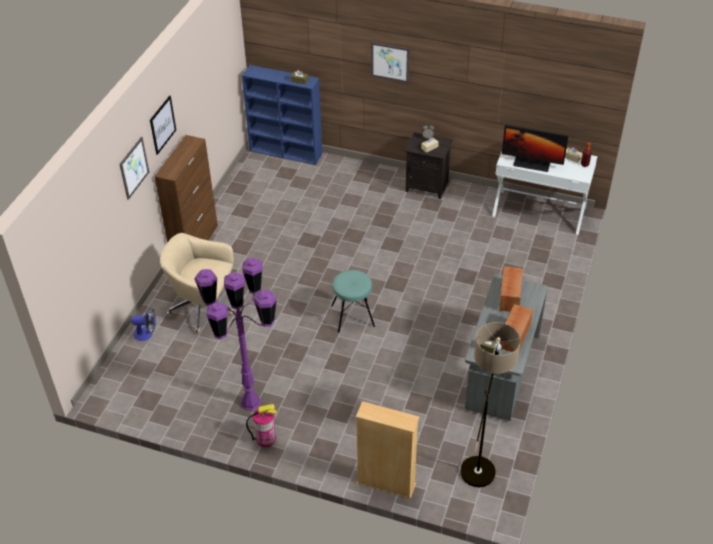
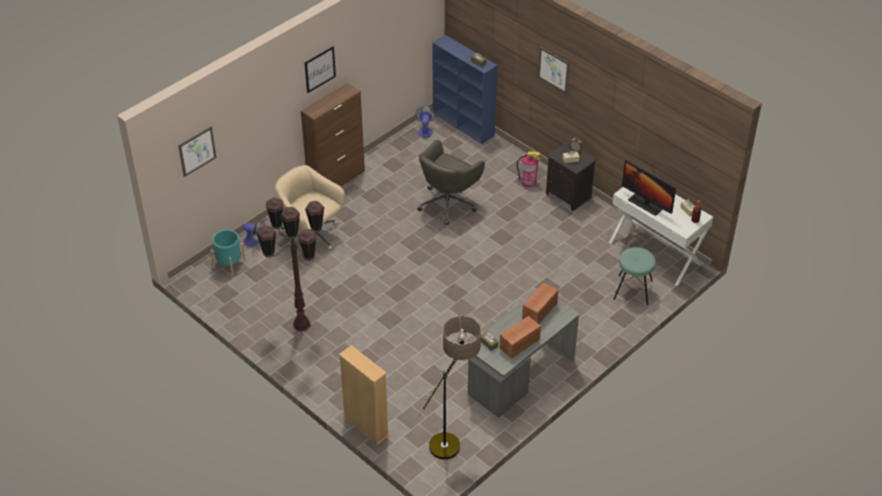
camera: 25 degrees right, 0 degrees up
(132, 366) = (229, 263): none -> turquoise planter
(134, 168) = (277, 98): picture -> picture (197, 151)
(250, 402) = (301, 324): purple floor lamp -> brown floor lamp
(253, 169) = (425, 131): none -> fan
(266, 439) = (296, 357): fire extinguisher -> fire extinguisher (528, 181)
(320, 229) = (448, 203): none -> grey office chair
(352, 316) = (427, 286): turquoise stool -> turquoise stool (633, 290)

